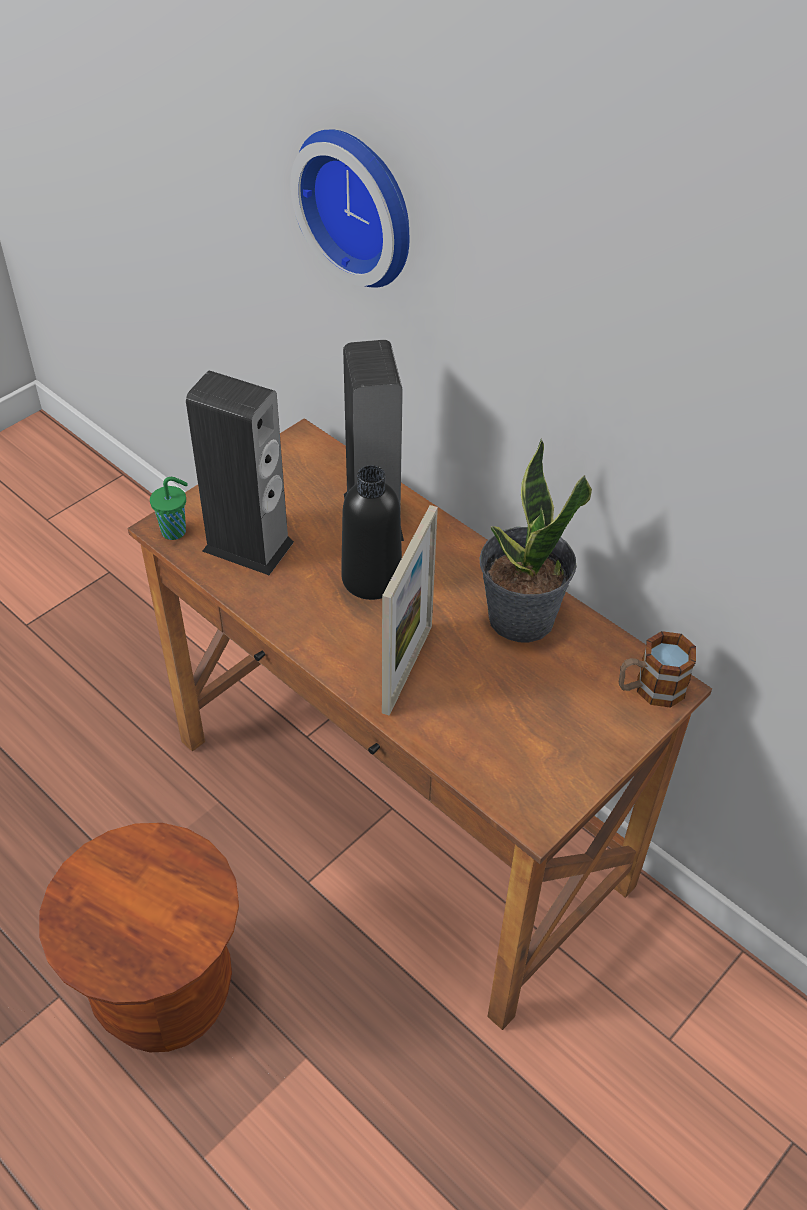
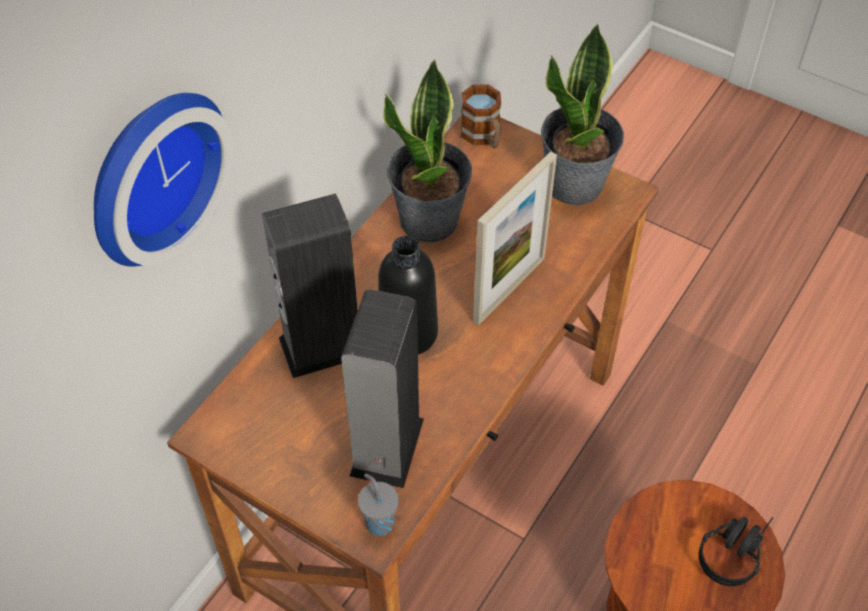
camera: 100 degrees left, 5 degrees up
(132, 950) = (734, 550): none -> black headphones
(175, 531) = (379, 522): green cup -> grey cup
(407, 668) = (509, 289): picture frame -> picture frame turned 120 degrees clockwise
(557, 765) = (575, 184): none -> potted plant

